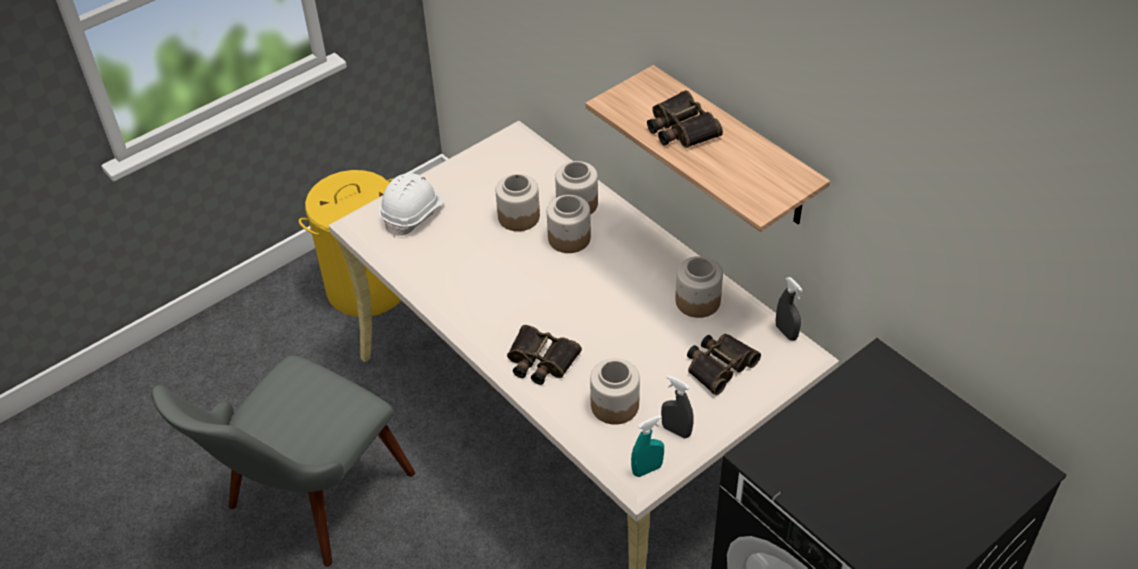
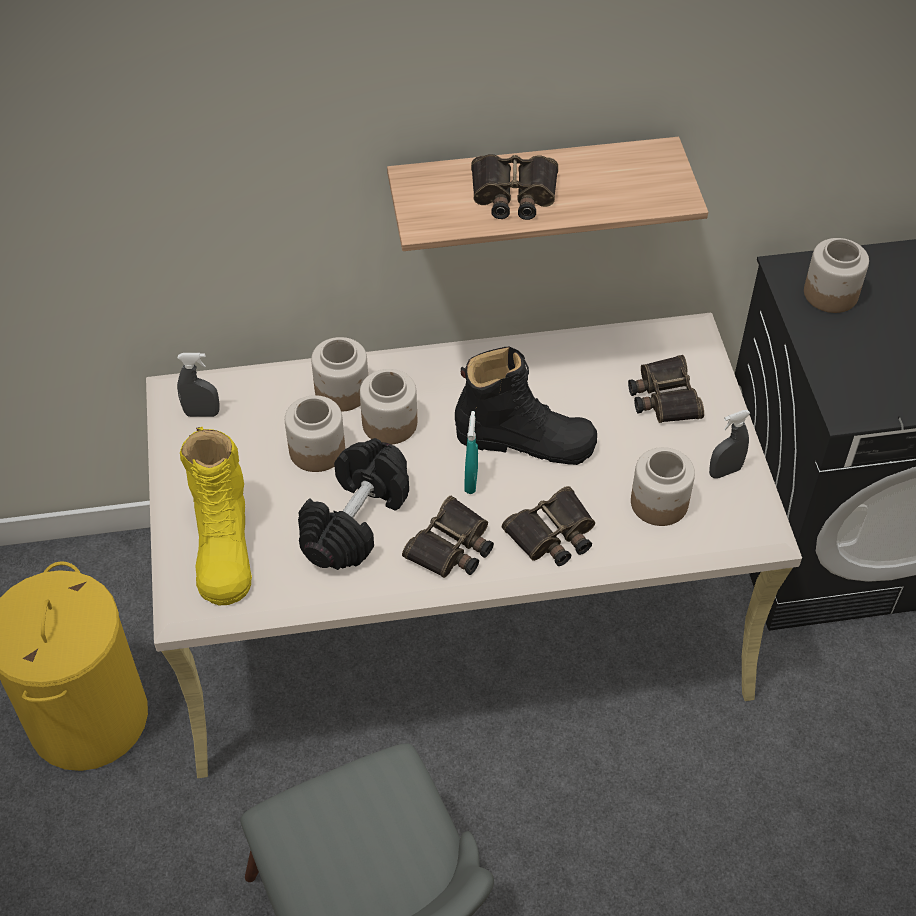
camera: 60 degrees left, 5 degrees up
(413, 214) = (223, 545): white hard hat -> yellow boot
(477, 260) = (355, 520): none -> black dumbbell
(491, 316) = (452, 547): none -> binoculars
(612, 310) = (525, 440): none -> black boot
(647, 469) = (759, 518): turquoise spray bottle -> turquoise spray bottle (471, 481)
(697, 301) = (566, 369): jar -> jar (830, 294)
(786, 332) = (657, 327): grey spray bottle -> grey spray bottle (202, 413)

